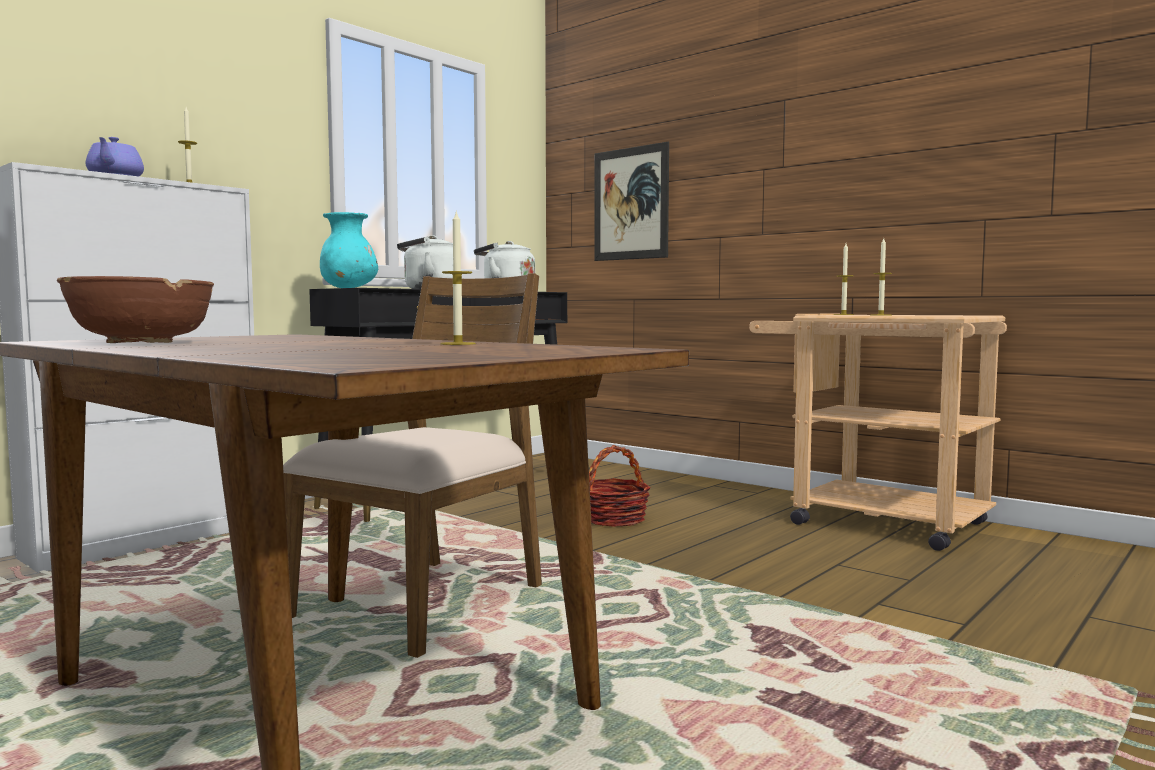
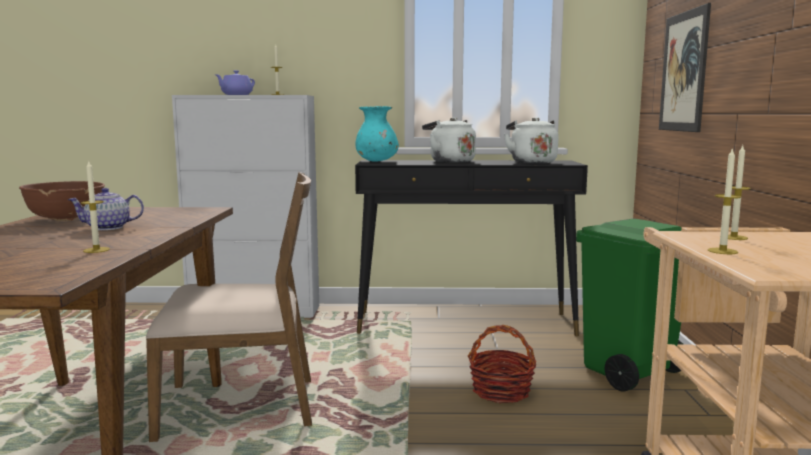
camera: 50 degrees right, 5 degrees up
(298, 341) = (108, 228): none -> teapot
(661, 486) = (628, 373): none -> green trash can

